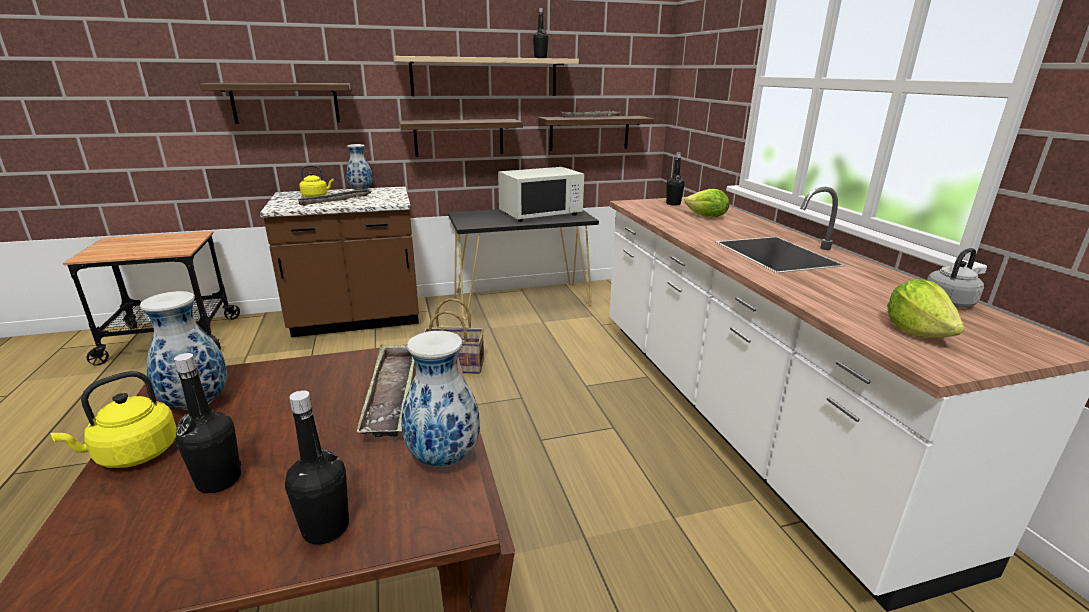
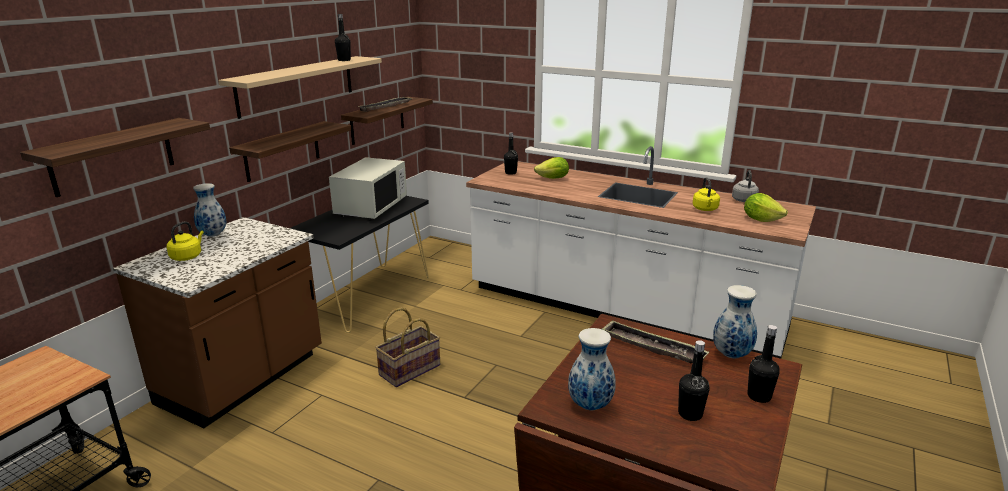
camera: 45 degrees left, 0 degrees up
(133, 454) = (633, 435): yellow kettle -> yellow kettle (705, 209)
(335, 201) = (227, 254): tray -> none

